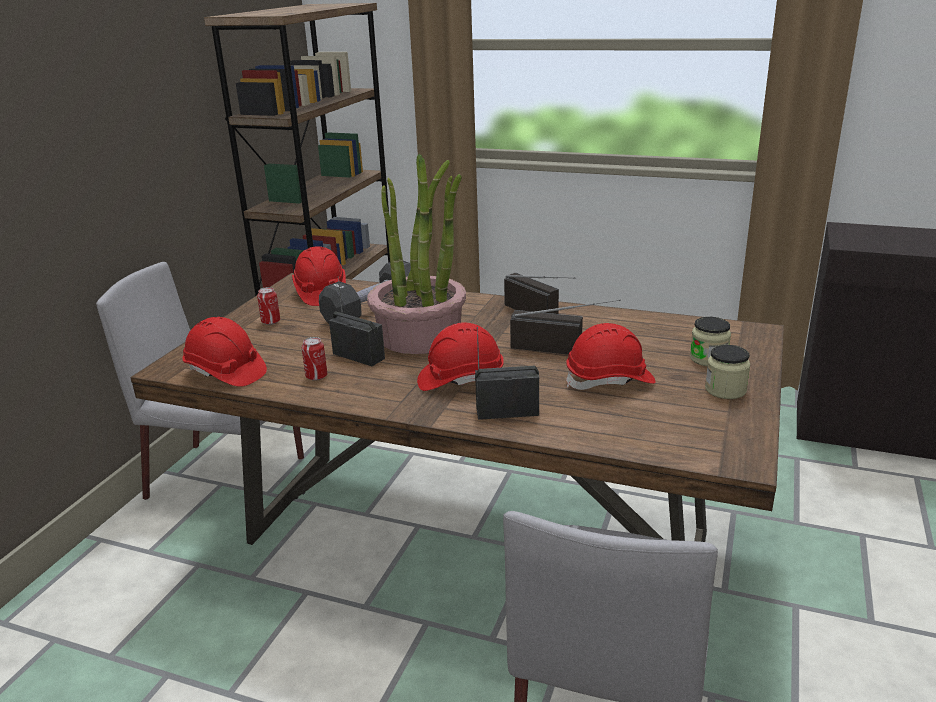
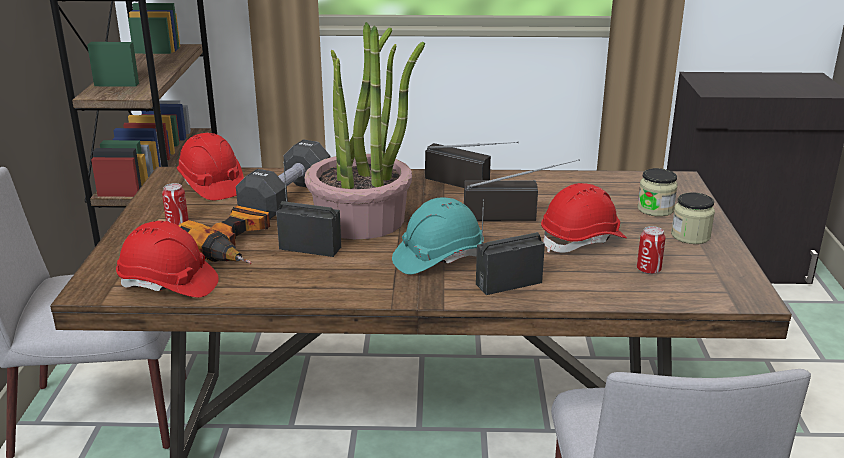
camera: 20 degrees left, 0 degrees up
(299, 347) = (235, 247): none -> power drill
(316, 376) = (280, 275): can -> can (648, 270)
(460, 379) = (437, 258): red hard hat -> turquoise hard hat

